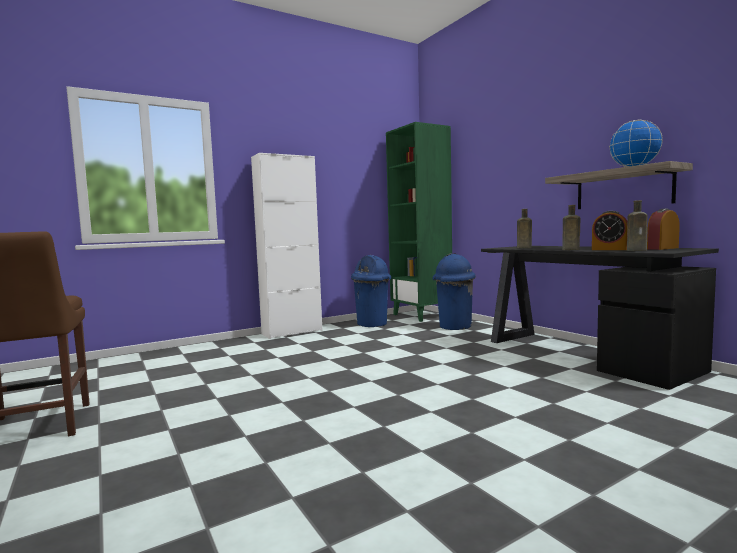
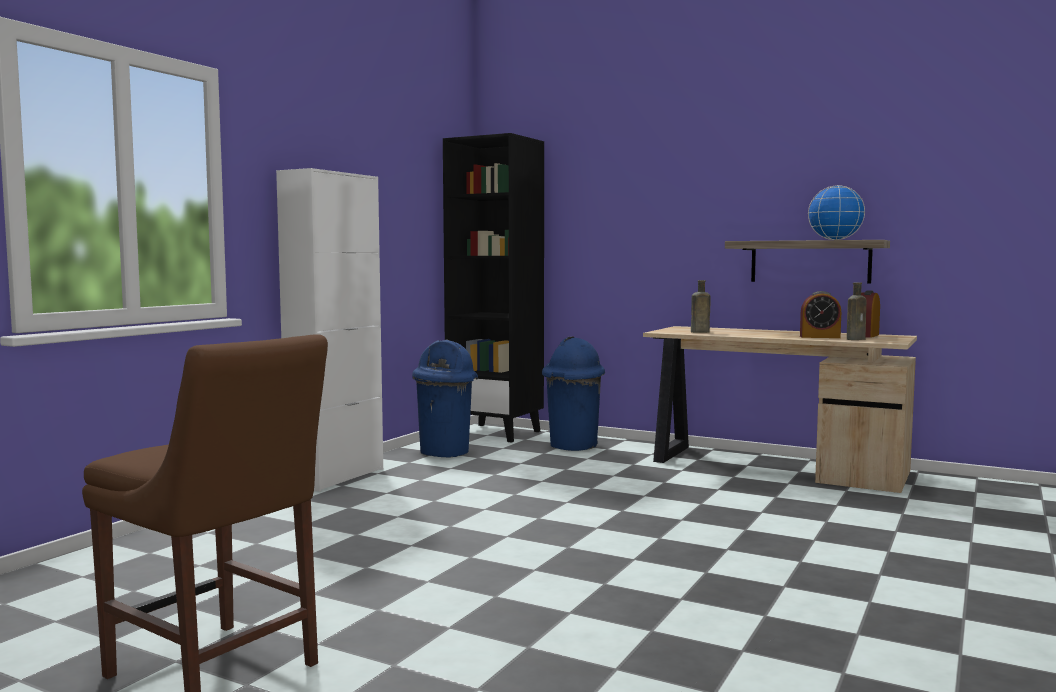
camera: 30 degrees left, 0 degrees up
(422, 315) = (496, 433): green bookcase -> black bookcase
(569, 249) = (775, 337): brown bottle -> none
(581, 354) = (773, 466): black desk -> beige desk

